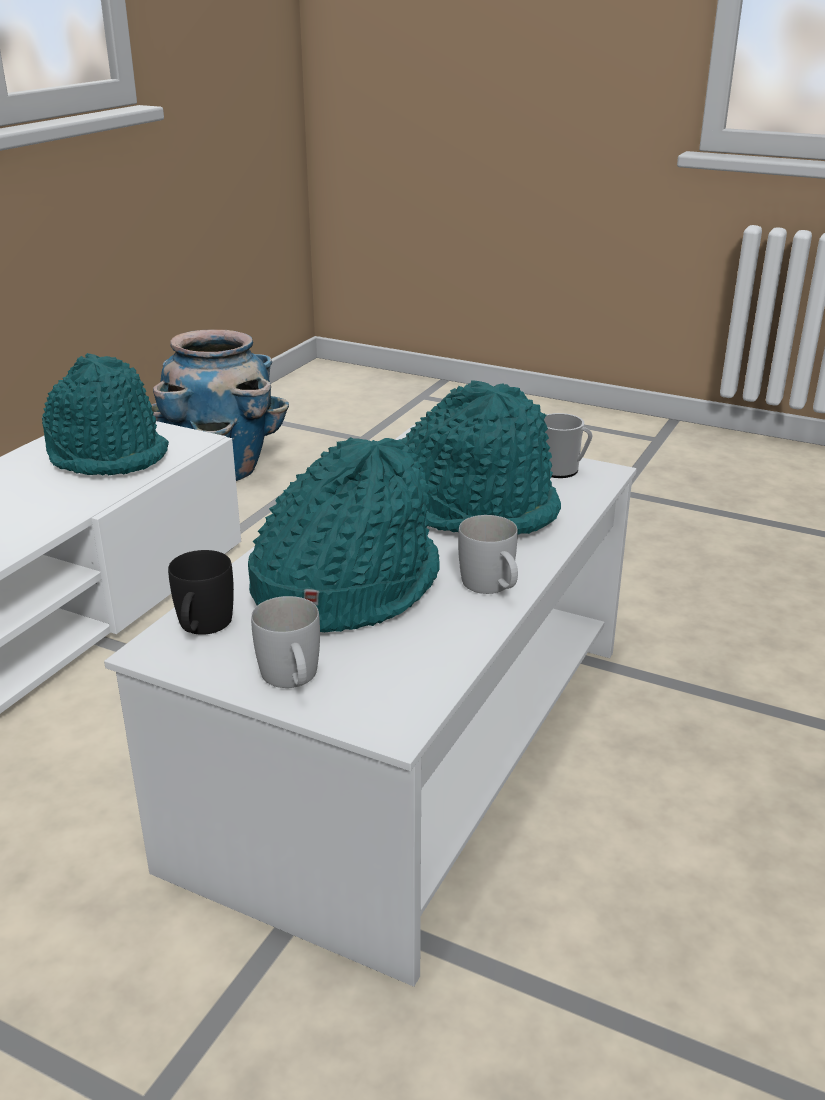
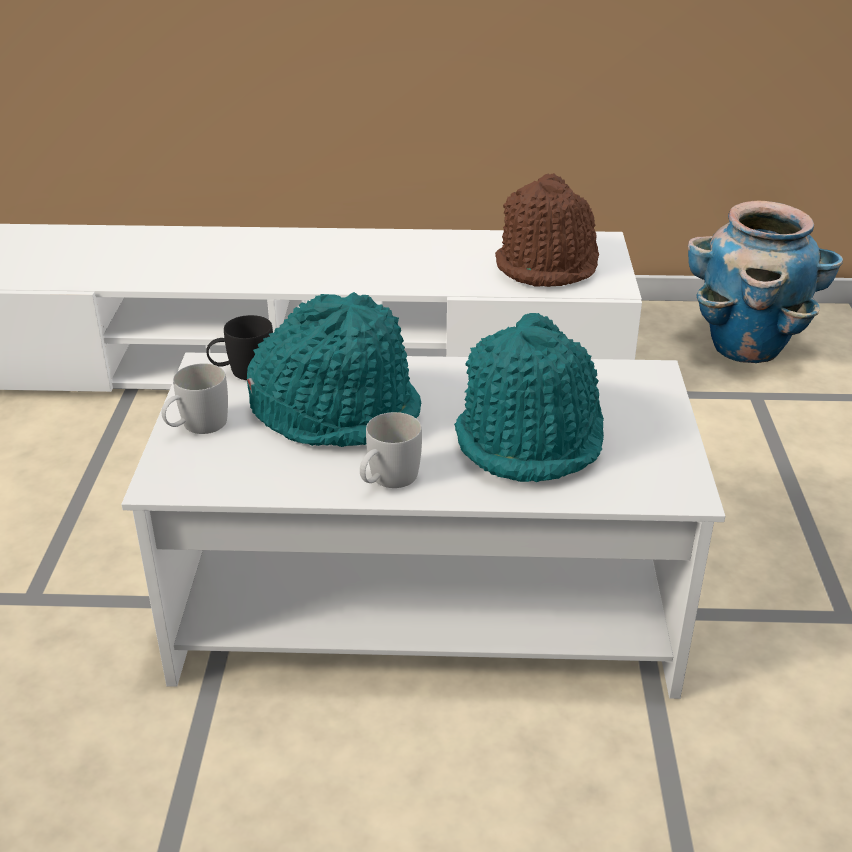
camera: 65 degrees right, 5 degrees up
(108, 455) = (547, 265): turquoise hat -> brown hat
(562, 470) = (662, 468): mug -> none

